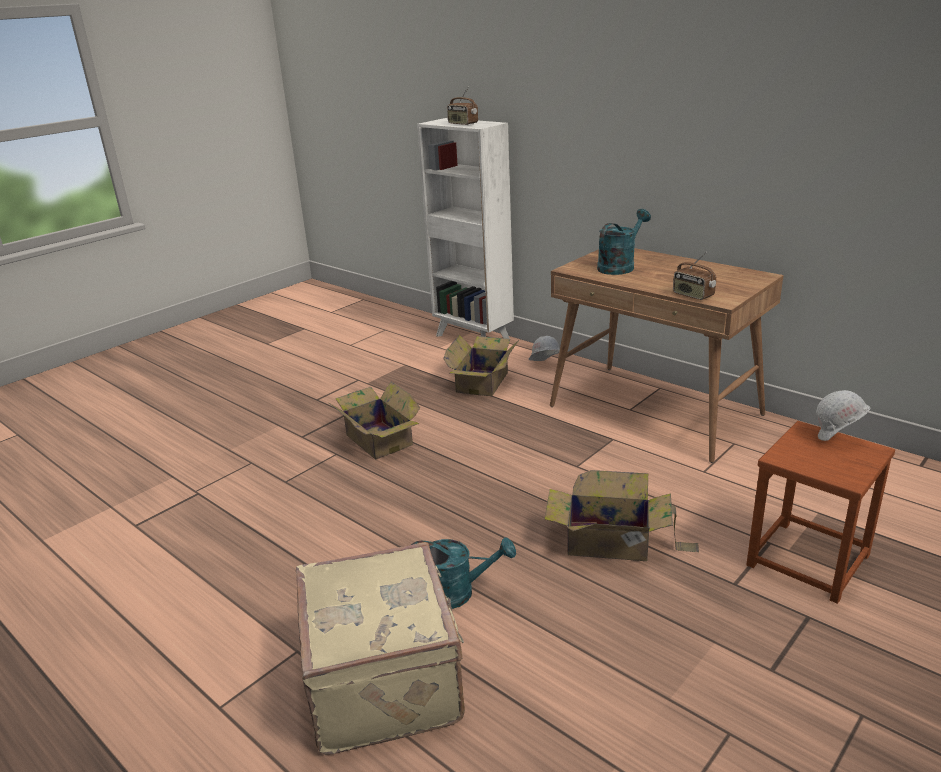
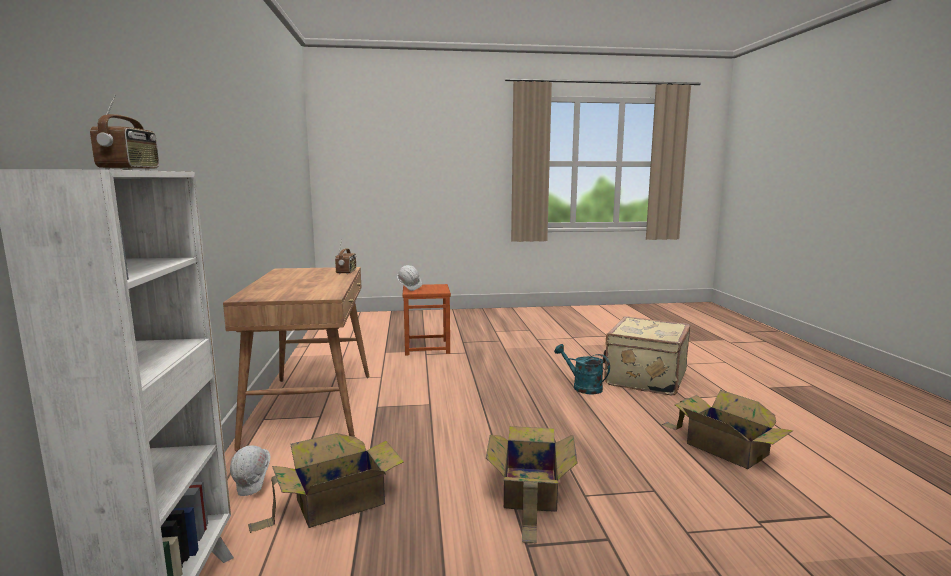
camera: 140 degrees left, 15 degrees down
(612, 542) = (483, 375): cardboard box -> cardboard box (724, 448)
(619, 266) = (302, 289): turquoise watering can -> none

